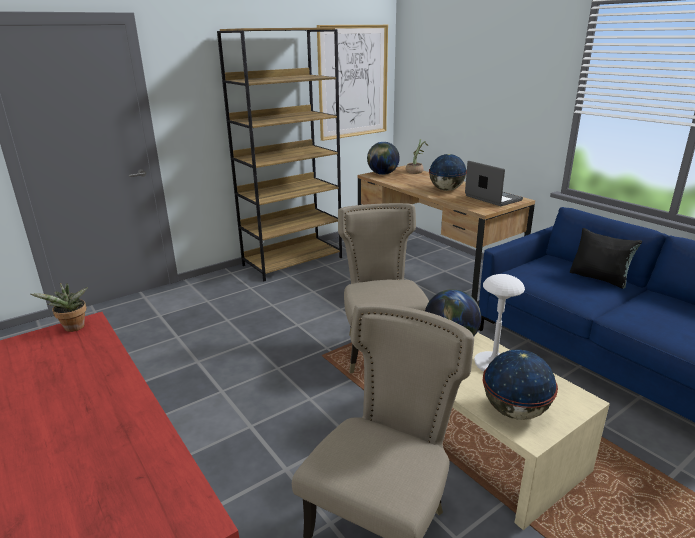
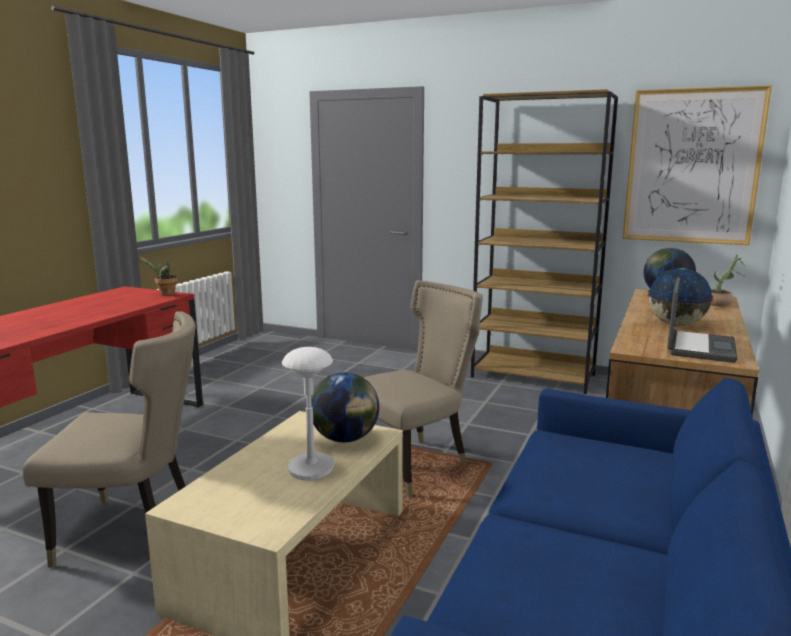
camera: 60 degrees right, 10 degrees down
(514, 411) = (222, 491): globe -> none
(599, 278) = (641, 499): black pillow -> none

